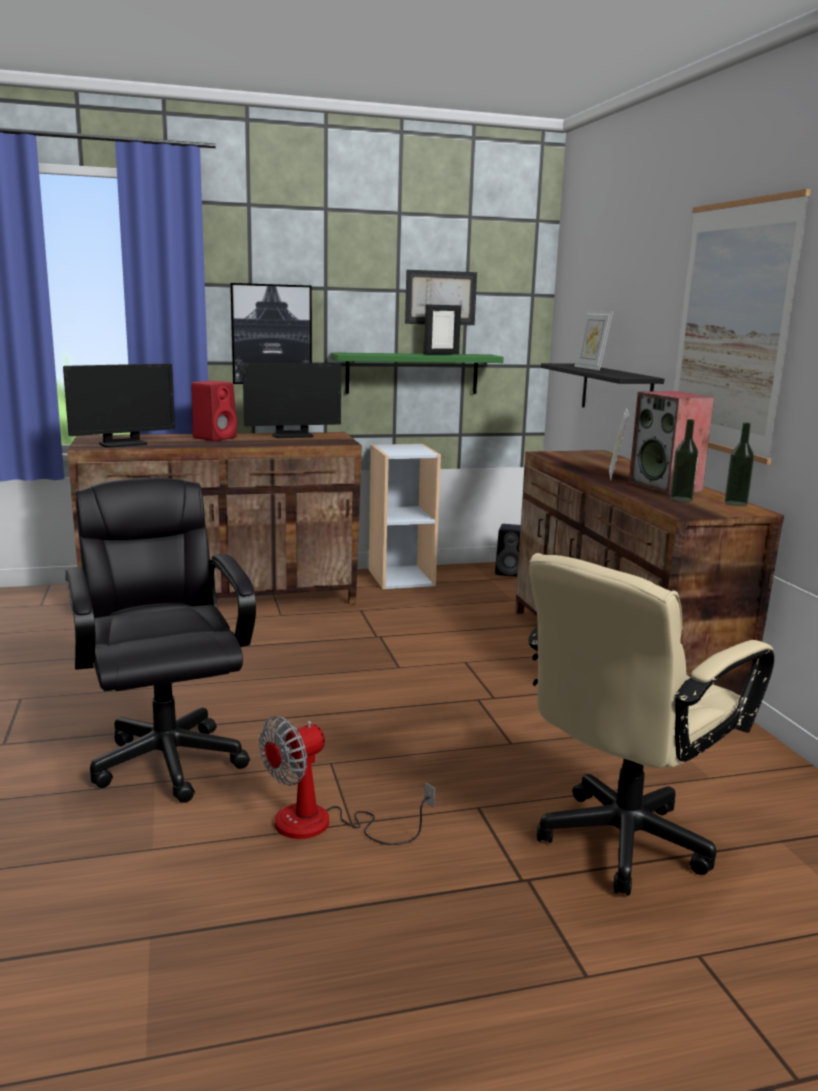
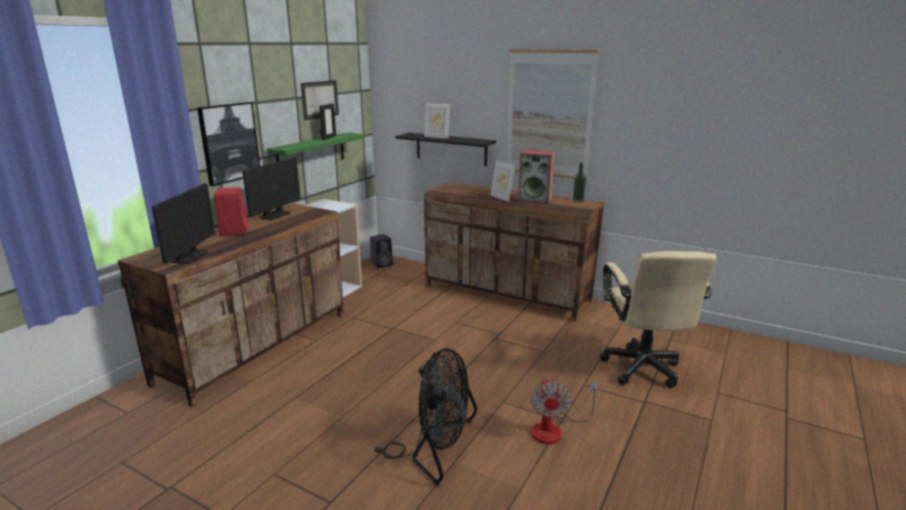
camera: 45 degrees left, 5 degrees up
(165, 760) = (434, 448): black office chair -> black fan
(681, 499) = (558, 205): bottle -> none

